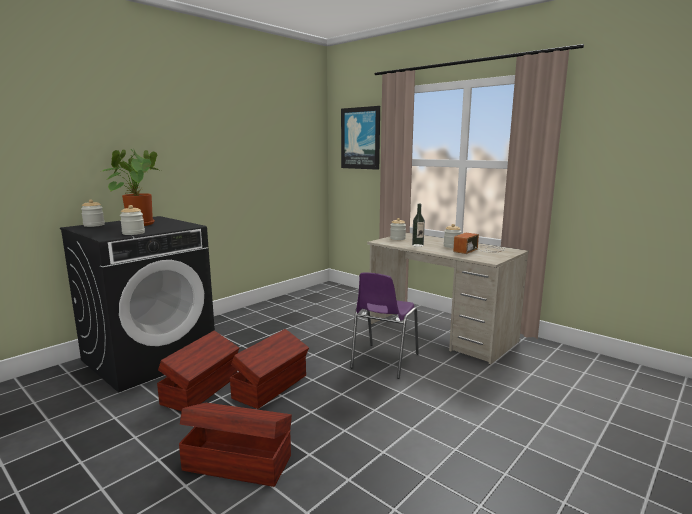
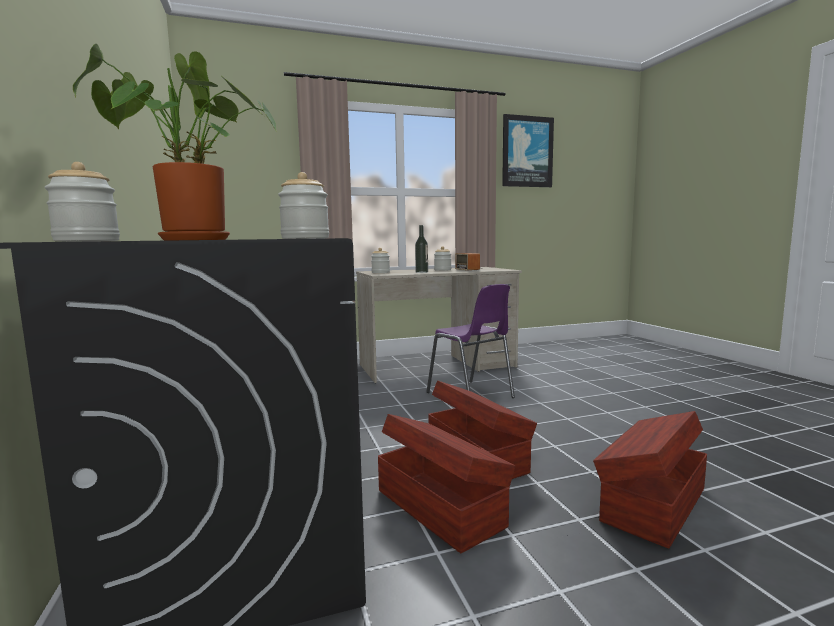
camera: 60 degrees left, 5 degrees down
(360, 138) = (251, 158): picture -> picture (527, 152)

